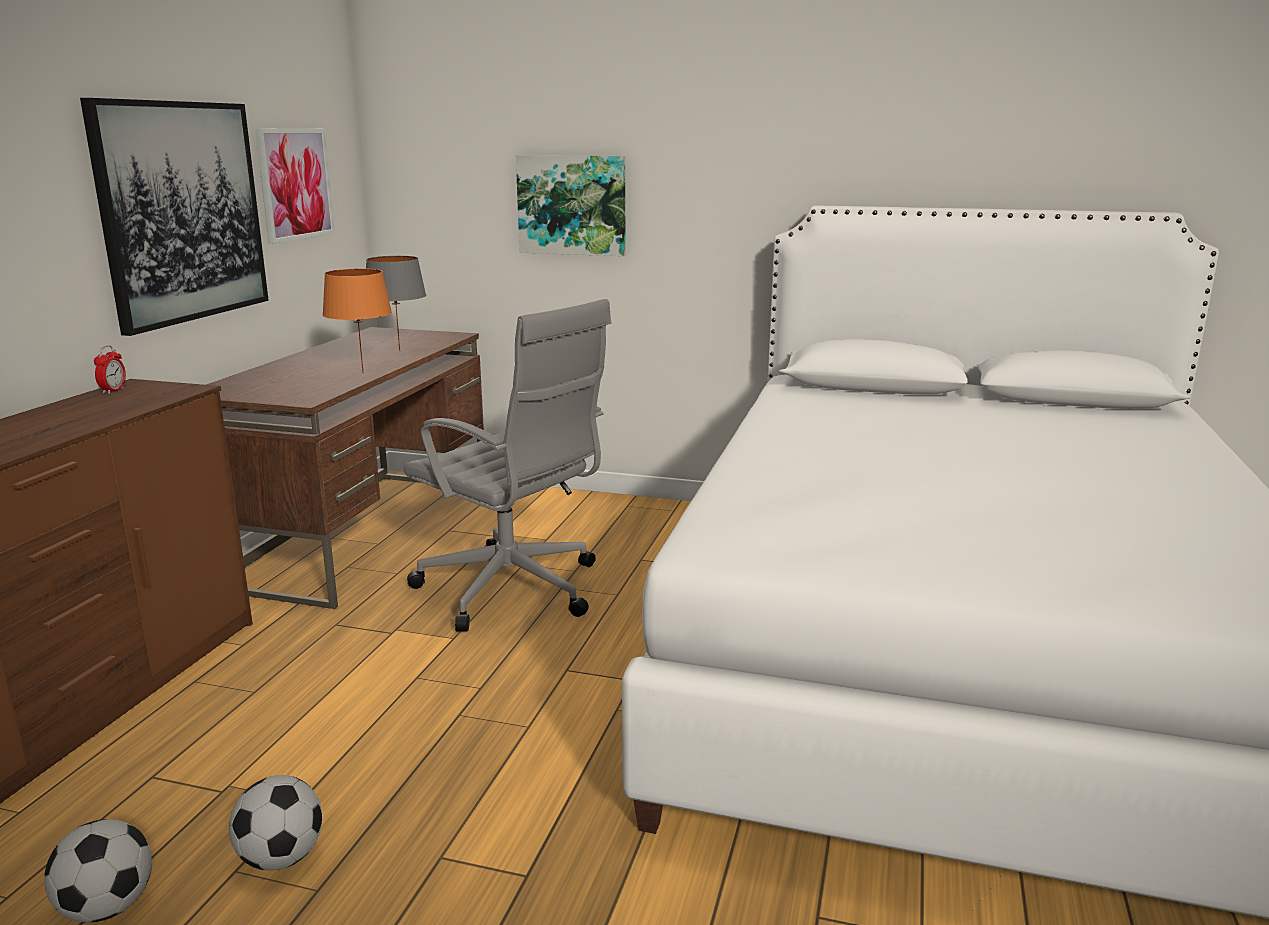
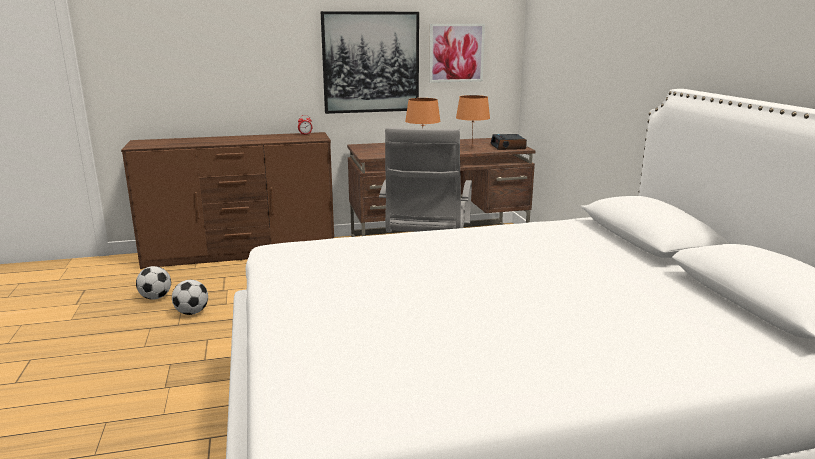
camera: 60 degrees right, 0 degrees up
(398, 350) = (471, 148): grey table lamp -> orange table lamp
(432, 337) = (508, 146): none -> alarm clock
(572, 205) = (584, 75): picture -> none

